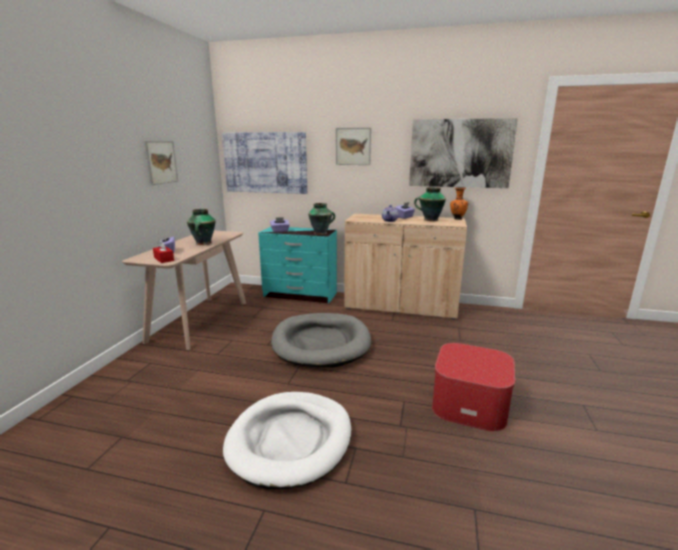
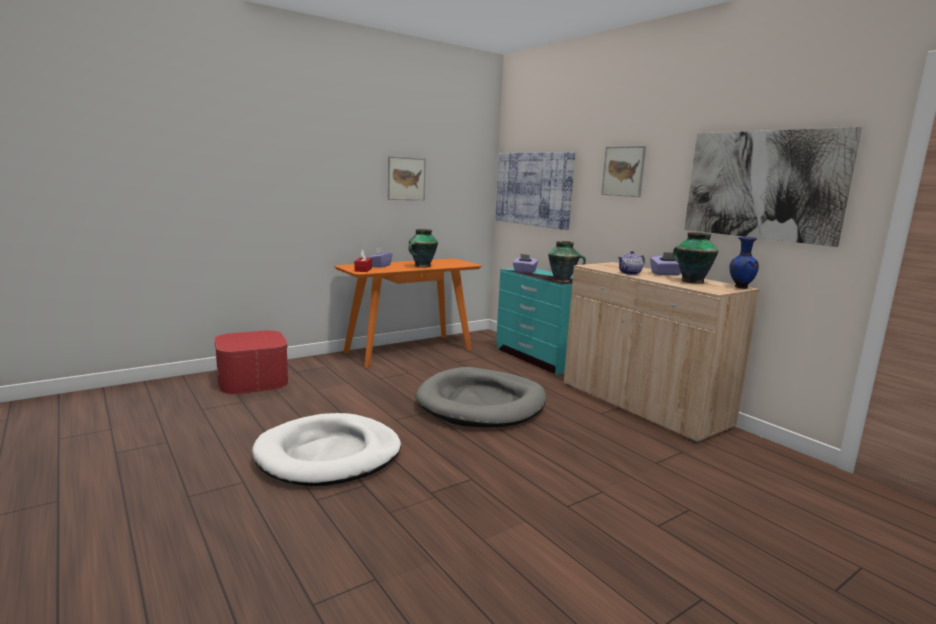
camera: 40 degrees right, 5 degrees down
(199, 320) = (409, 350): beige console table -> orange console table
(457, 219) = (740, 287): orange vase -> blue vase
(470, 403) = (539, 516): ottoman -> ottoman (253, 380)

